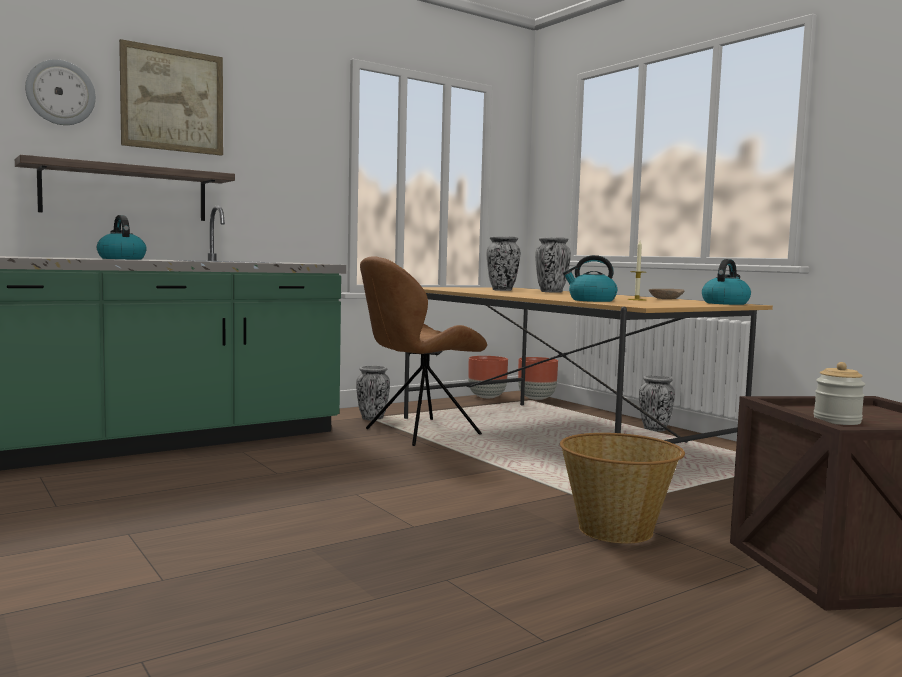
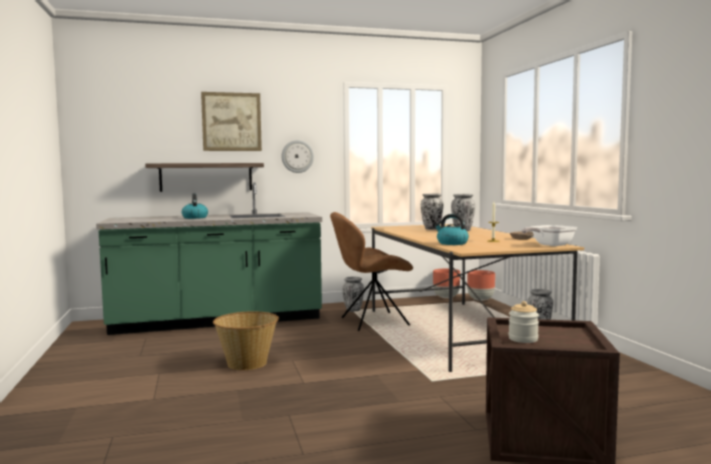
camera: 20 degrees right, 0 degrees up
(60, 93) = (170, 125): wall clock -> wall clock (297, 156)
(617, 530) = (421, 396): basket -> basket (247, 363)
(725, 303) = (549, 245): kettle -> frying pan

